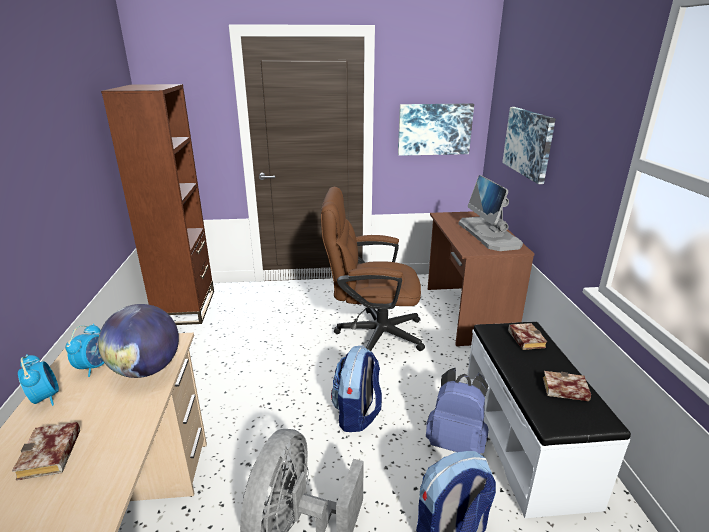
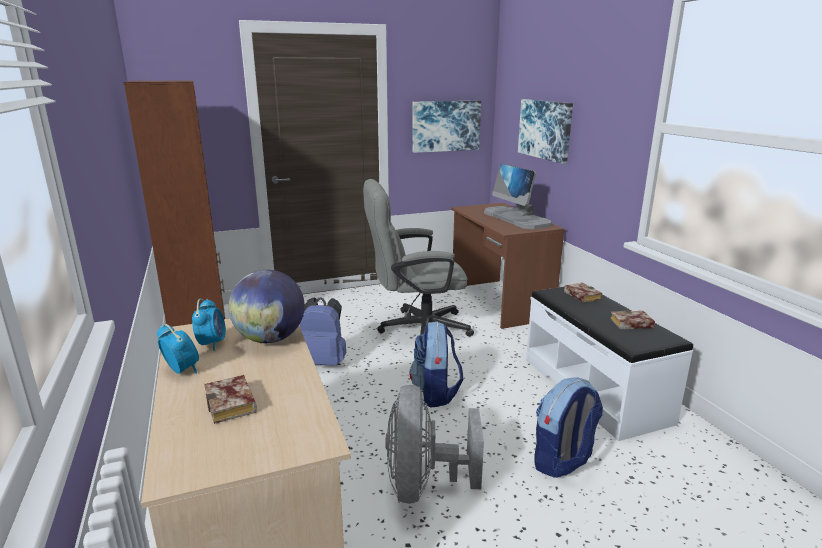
camera: 15 degrees left, 5 degrees down
(371, 333) = (415, 328): brown office chair -> grey office chair
(456, 442) = (536, 399): blue backpack -> blue backpack (323, 362)

